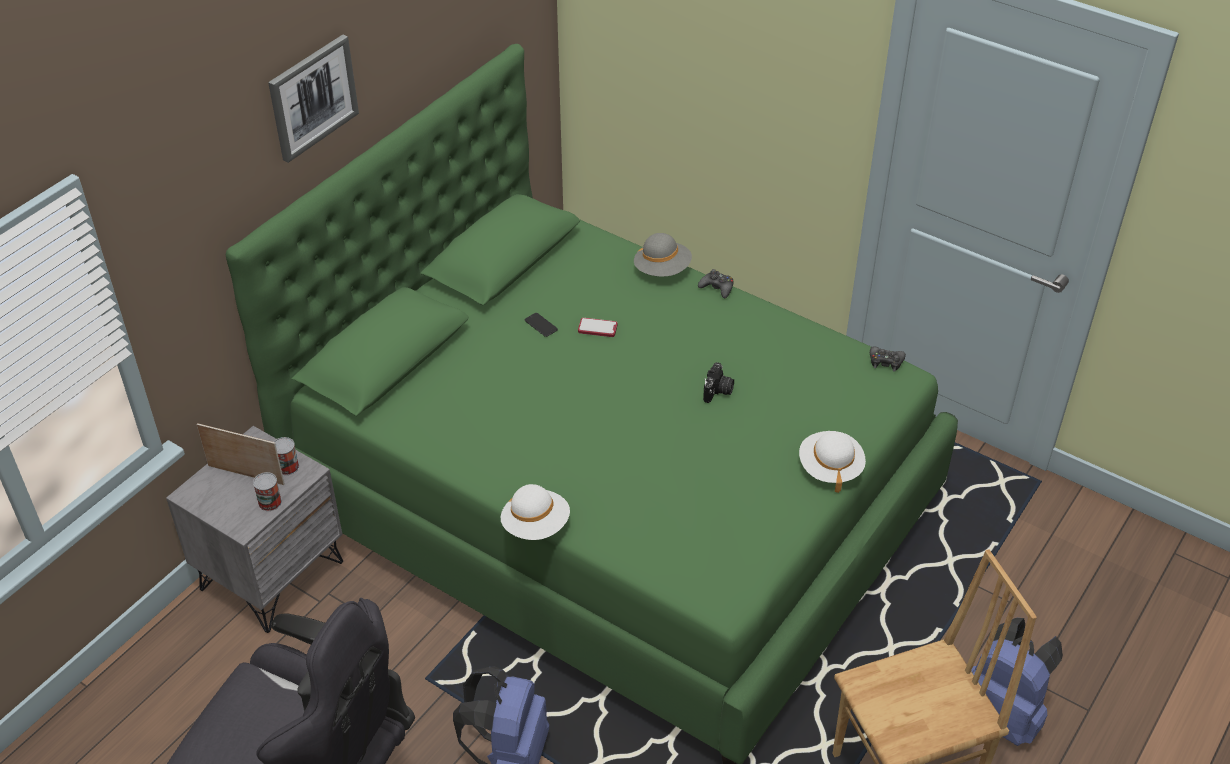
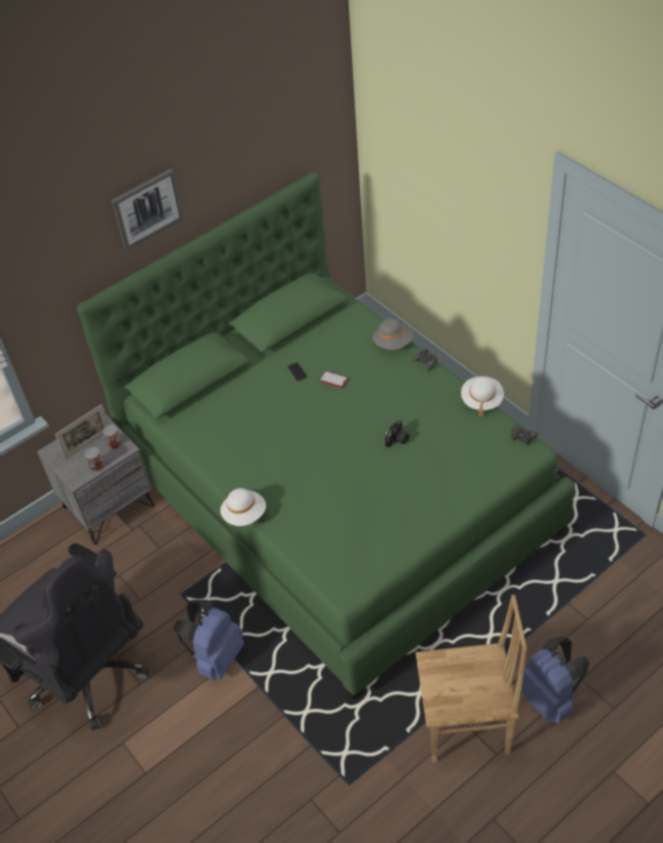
camera: 20 degrees right, 5 degrees up
(246, 475) = (88, 444): picture frame -> picture frame turned 105 degrees clockwise
(830, 468) = (452, 509): white hat -> white hat (481, 400)

